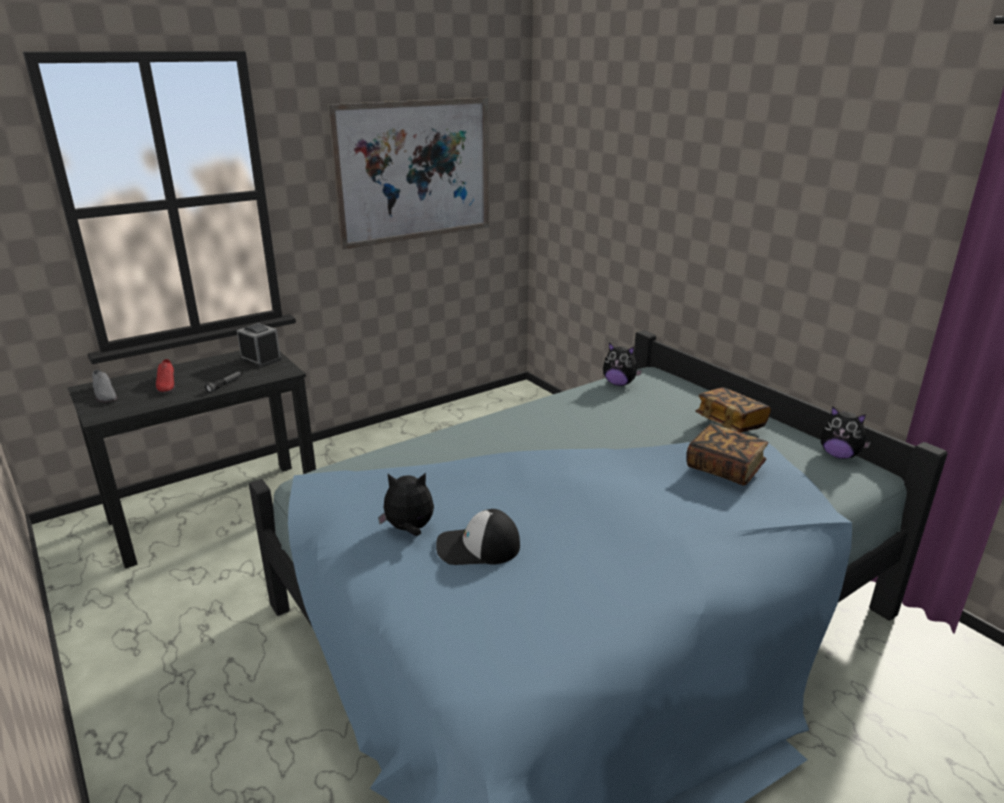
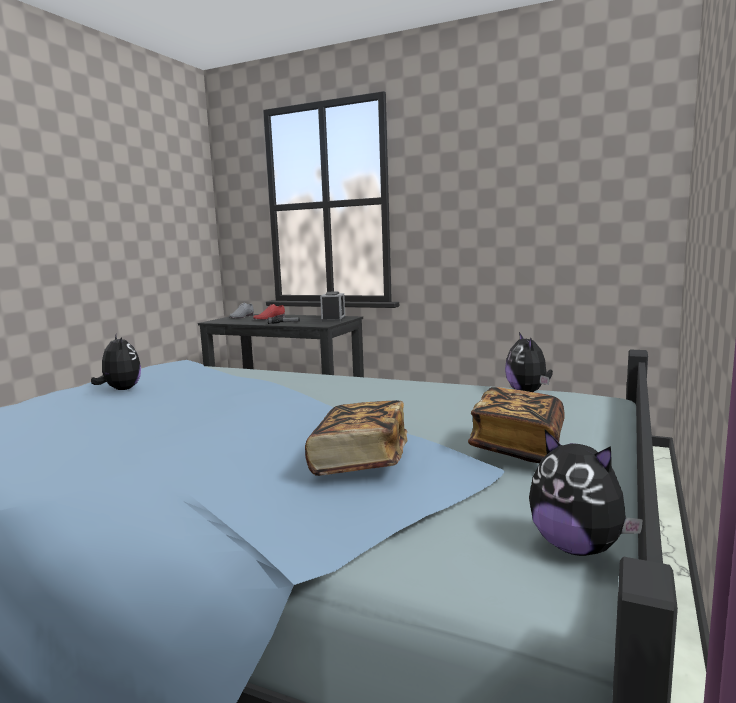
camera: 60 degrees right, 15 degrees down
(415, 171) = (526, 184): picture -> none
(477, 547) = (99, 408): cap -> none
(839, 455) = (577, 547): plush toy -> plush toy turned 45 degrees counterclockwise

